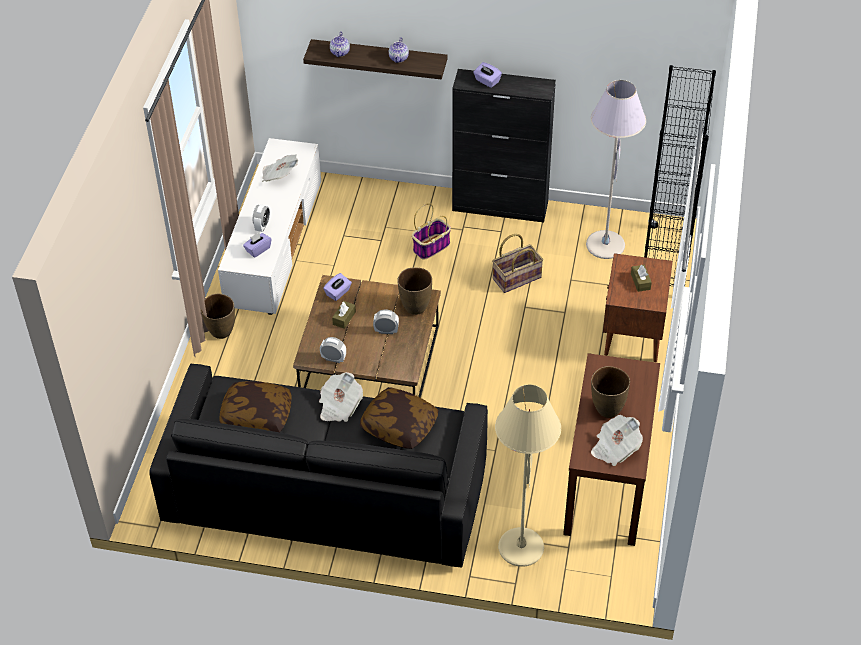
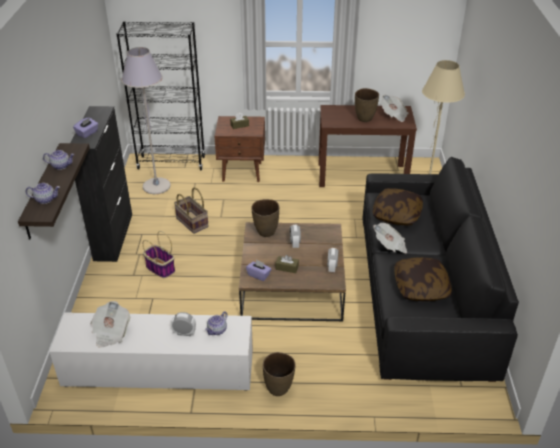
camera: 100 degrees left, 10 degrees down
(258, 249) = (217, 330): purple tissue box -> teapot

